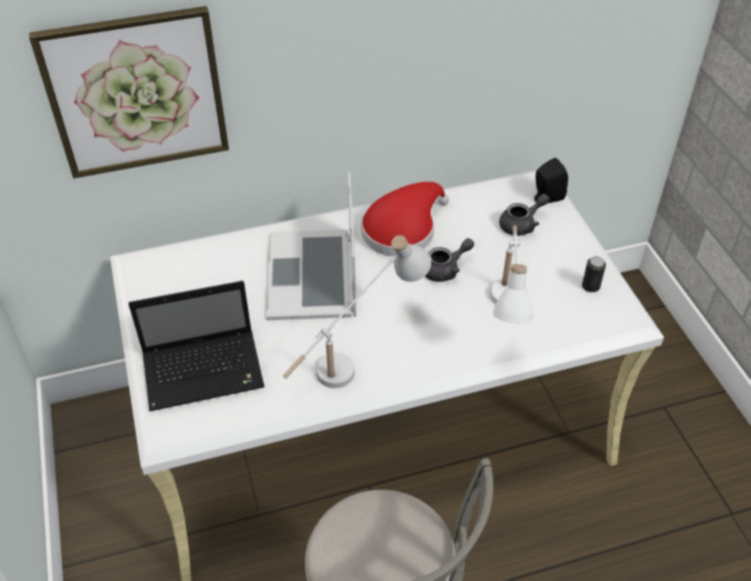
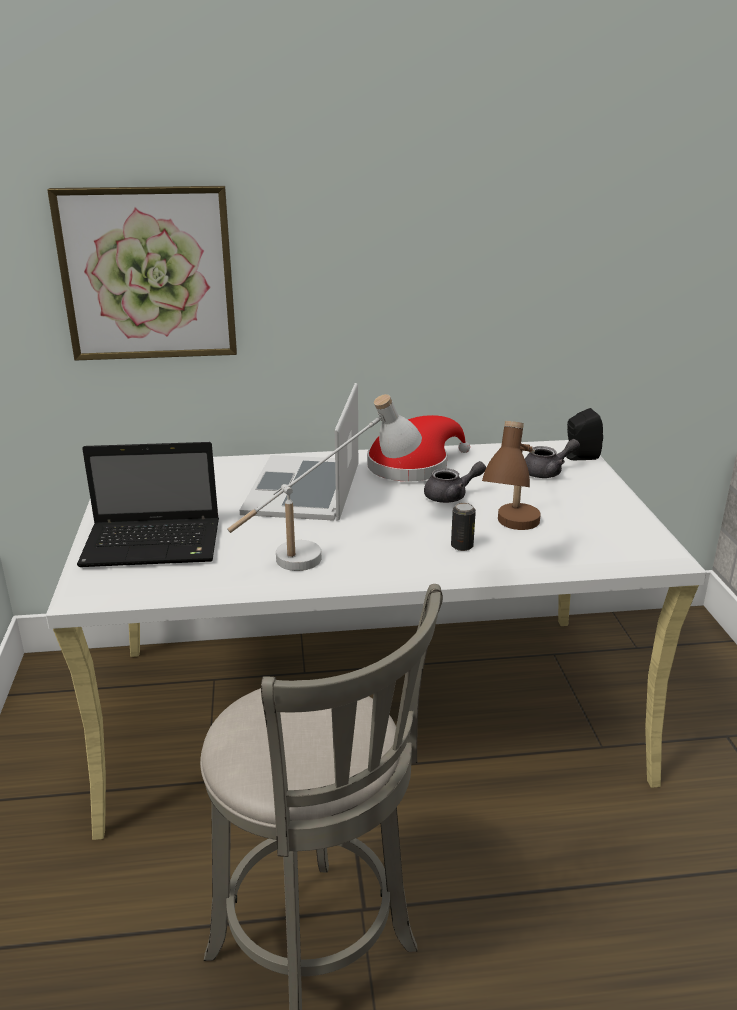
camera: 10 degrees right, 20 degrees down
(506, 315) = (513, 534): white table lamp -> brown table lamp
(590, 286) = (619, 521): can -> can (462, 546)

